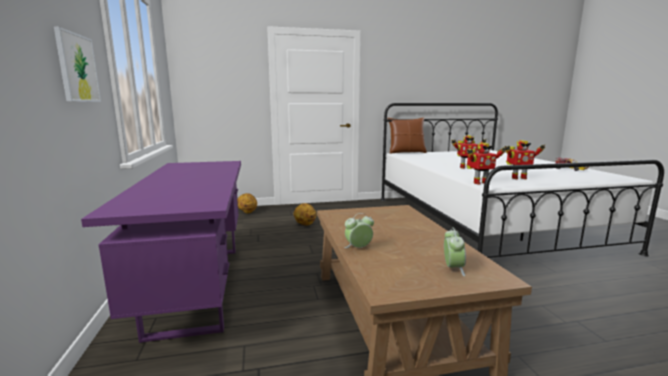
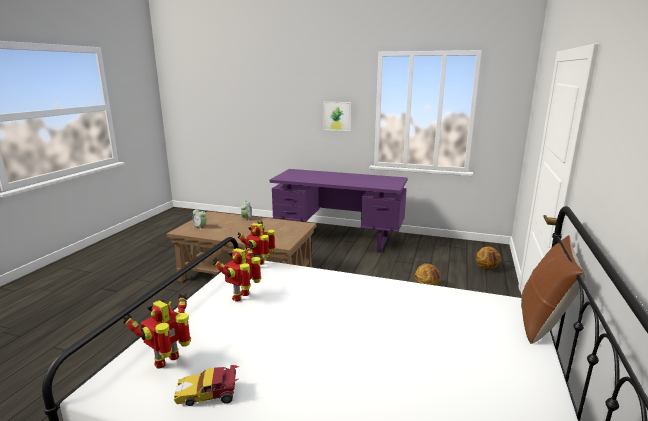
camera: 120 degrees right, 5 degrees up
(465, 167) = (333, 298): toy robot -> toy robot (169, 361)

